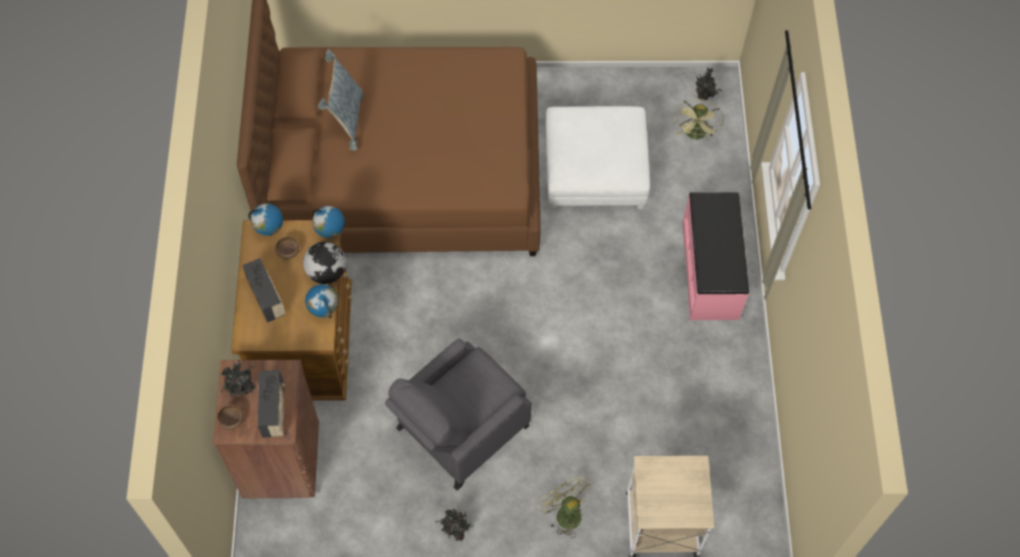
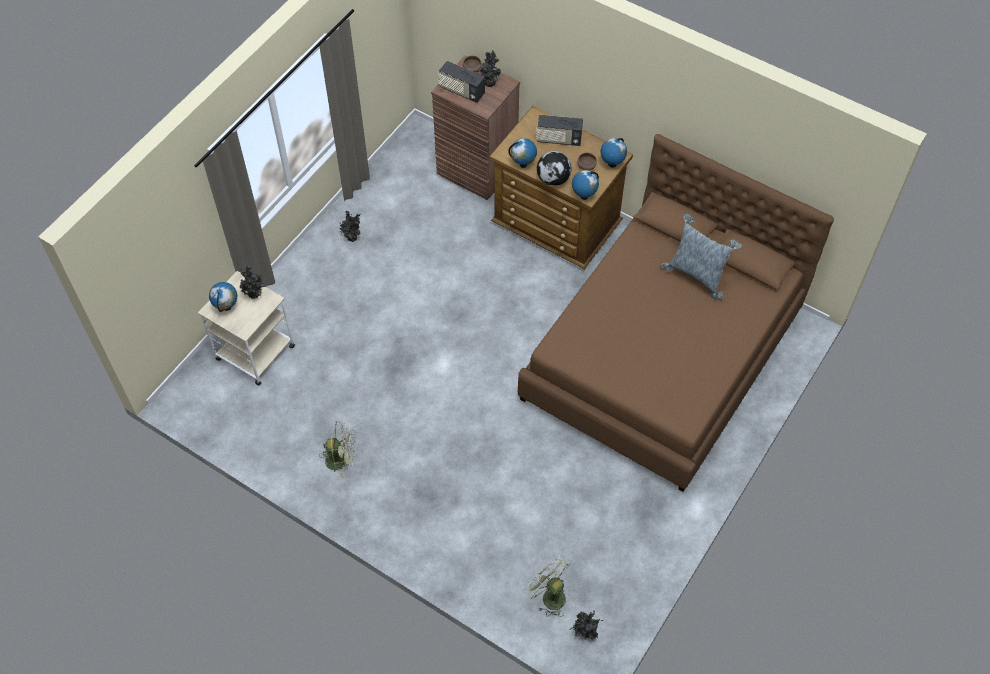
camera: 125 degrees right, 5 degrees down
(459, 429) = (420, 275): grey armchair -> none
(564, 513) = (312, 302): green fan -> green fan (341, 460)
(594, 170) = (569, 490): white ottoman -> none
(652, 487) = (255, 295): none -> potted plant
(686, 503) = (227, 307): none -> globe
(711, 270) = (414, 516): pink bench -> none

